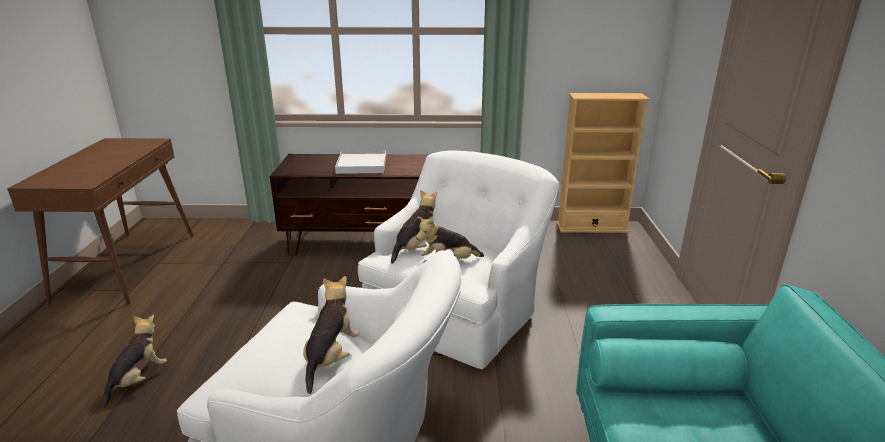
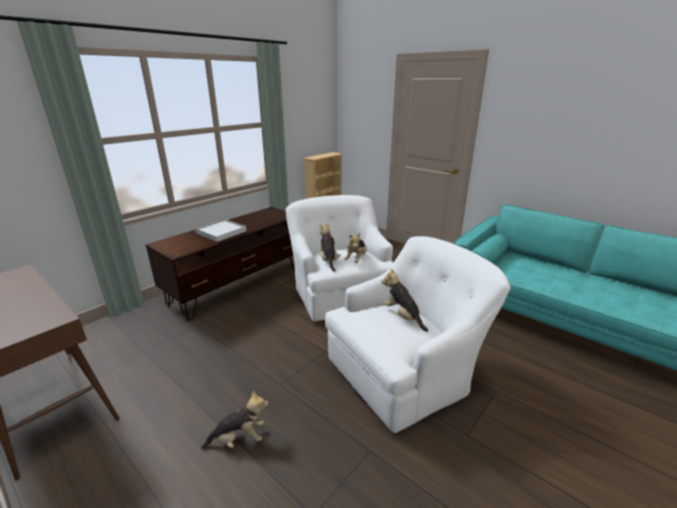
camera: 50 degrees left, 0 degrees up
(138, 379) = (239, 439): plush toy -> plush toy turned 105 degrees clockwise

